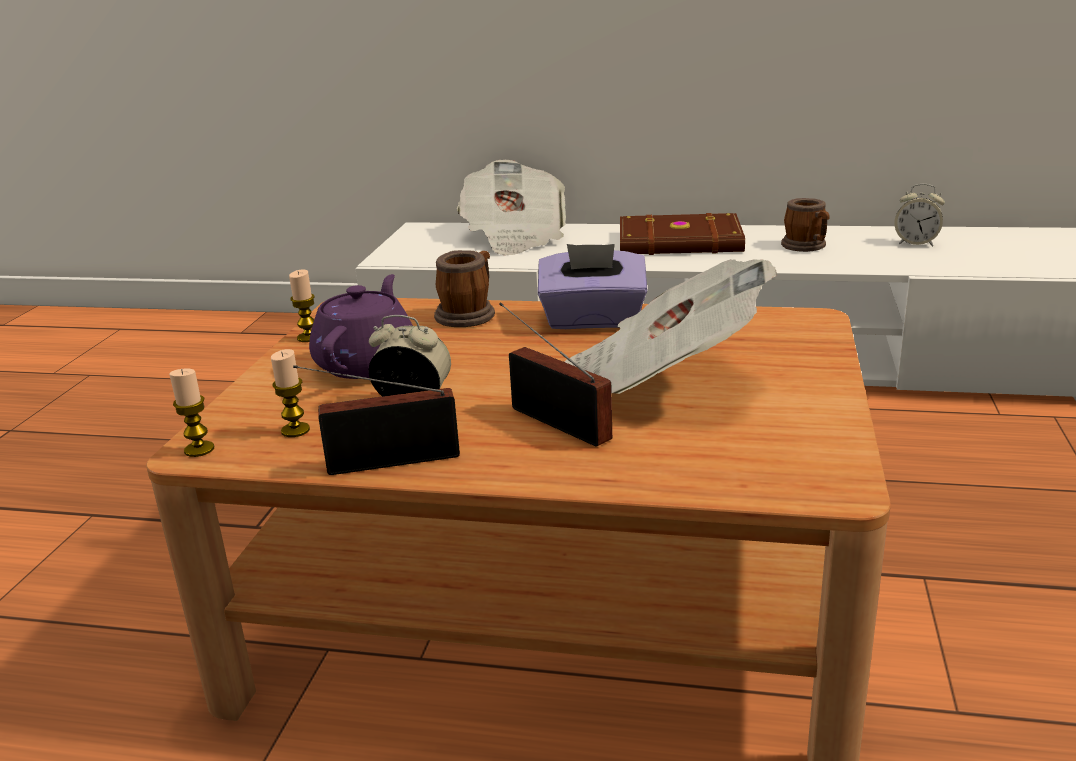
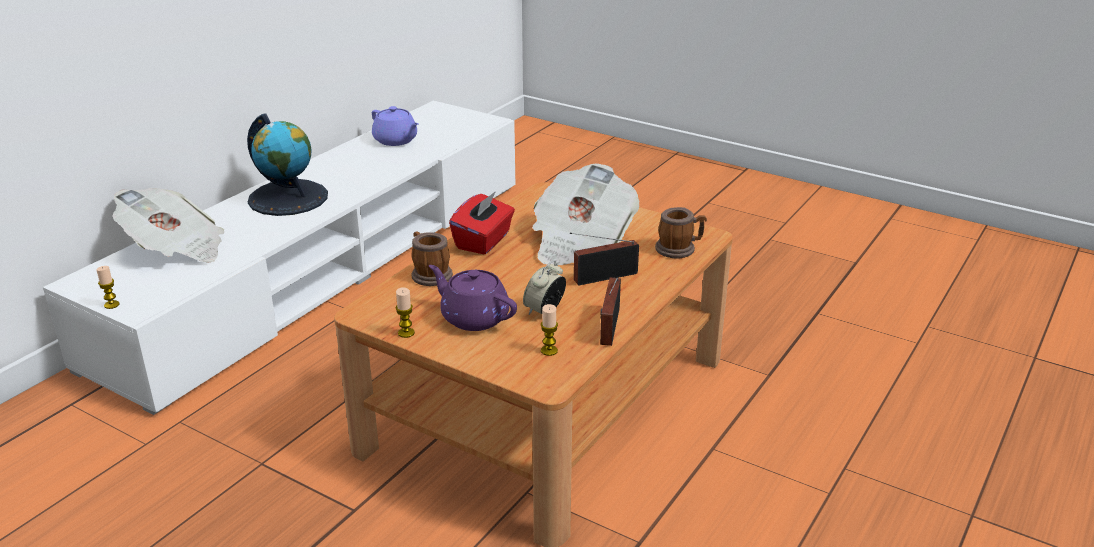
camera: 70 degrees left, 5 degrees up
(199, 449) = (547, 384): candle -> candle (111, 305)
(593, 320) = (483, 241): purple tissue box -> red tissue box
(680, 242) = (288, 198): brown book -> globe
(807, 246) = (356, 167): mug -> mug (679, 249)
(916, 243) = (396, 140): alarm clock -> purple teapot

